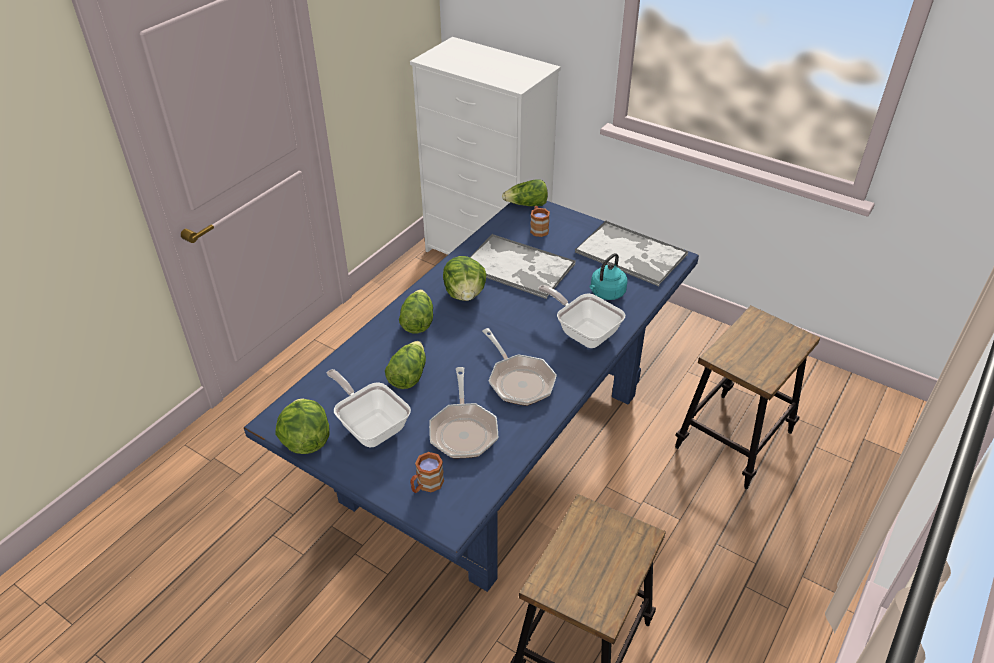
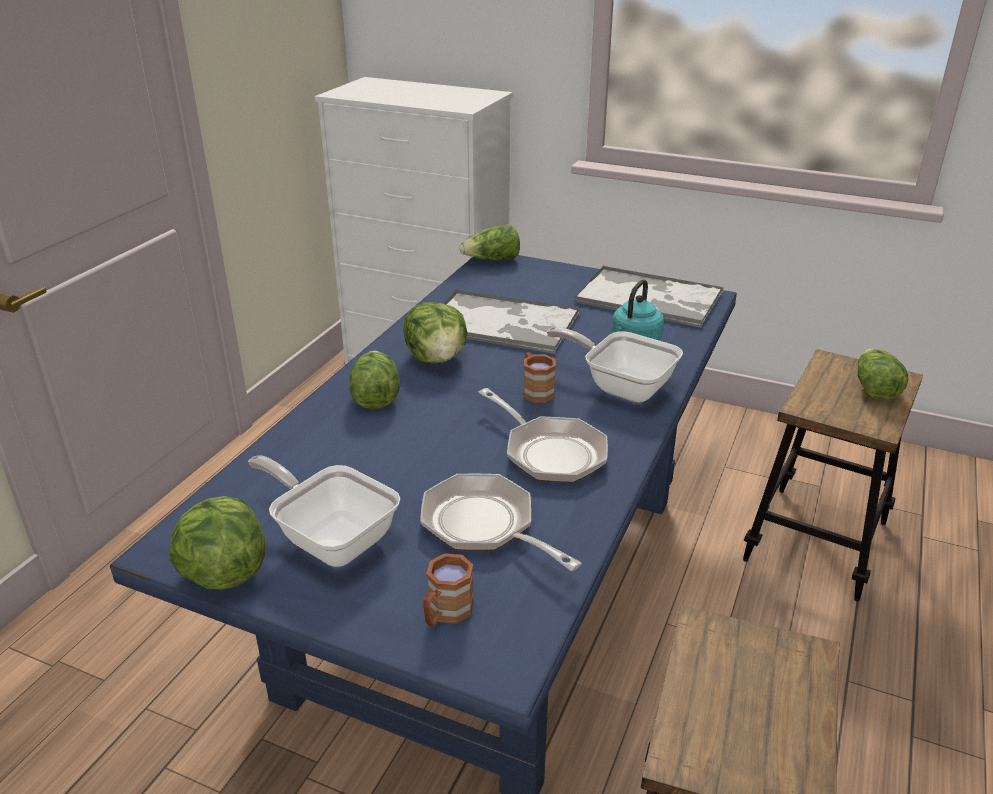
camera: 10 degrees left, 10 degrees down
(408, 375) = (376, 463): lettuce -> lettuce (874, 388)
(463, 430) = (485, 526): frying pan -> frying pan turned 150 degrees clockwise
(538, 228) = (516, 282): brown mug -> brown mug (535, 390)

